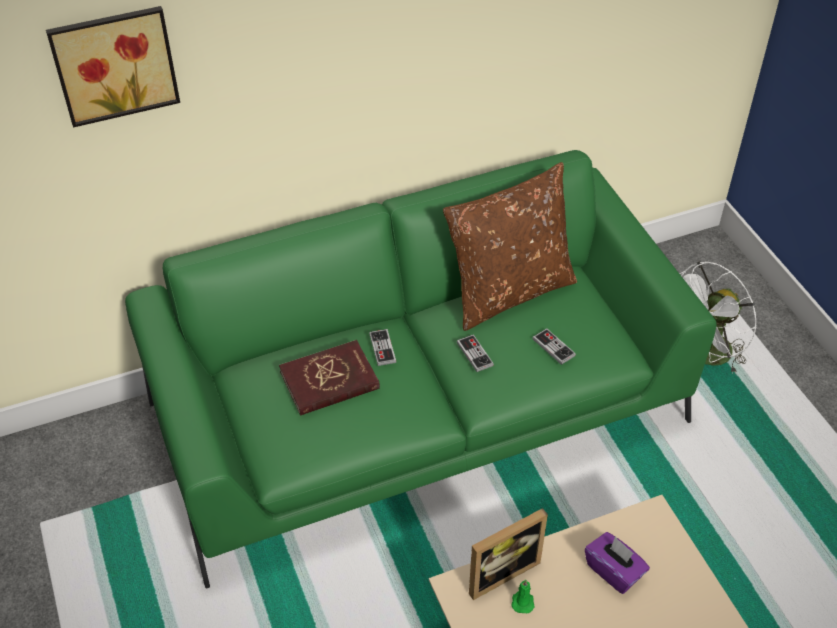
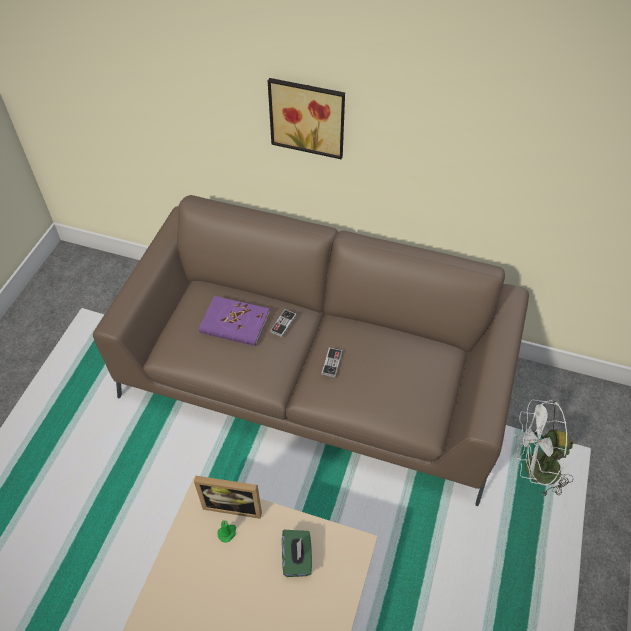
camera: 40 degrees right, 5 degrees up
(114, 63) = (176, 52): picture -> picture (308, 116)
(329, 381) = (234, 323): red book -> purple book
(418, 412) = (315, 379): green sofa -> brown sofa
(509, 291) = (394, 337): brown pillow -> none
(553, 347) = (383, 391): game controller -> none
(614, 571) = (297, 559): purple tissue box -> green tissue box

